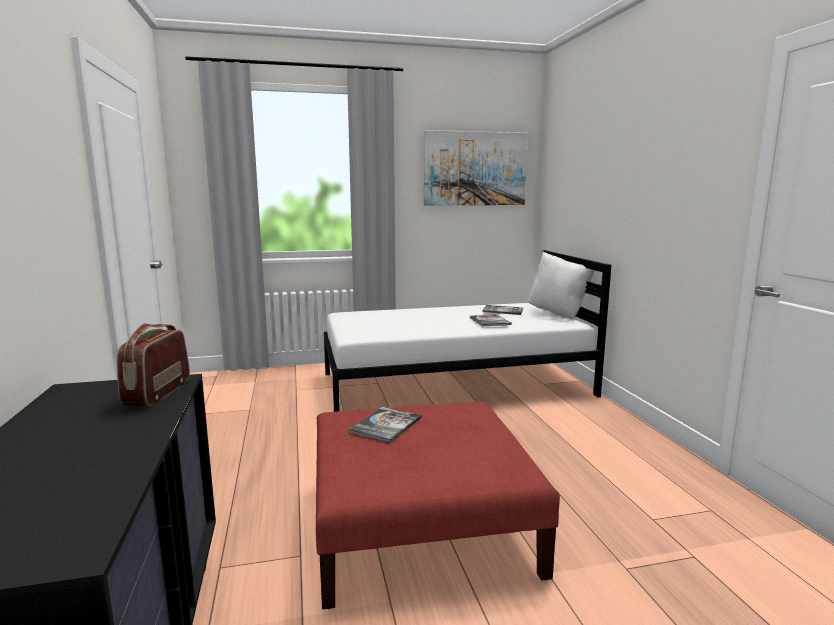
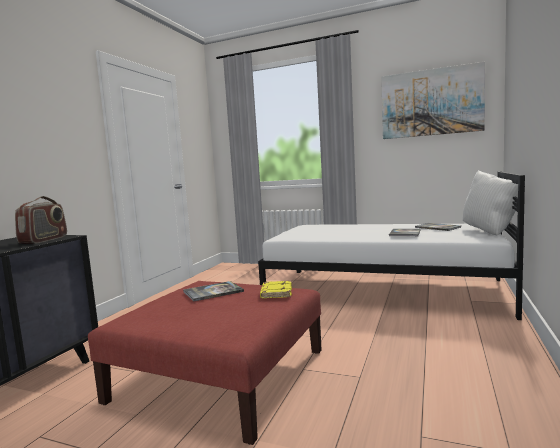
camera: 35 degrees right, 5 degrees down
(157, 393) = (44, 240): radio -> radio turned 150 degrees clockwise
(462, 413) = (276, 293): none -> yellow book

